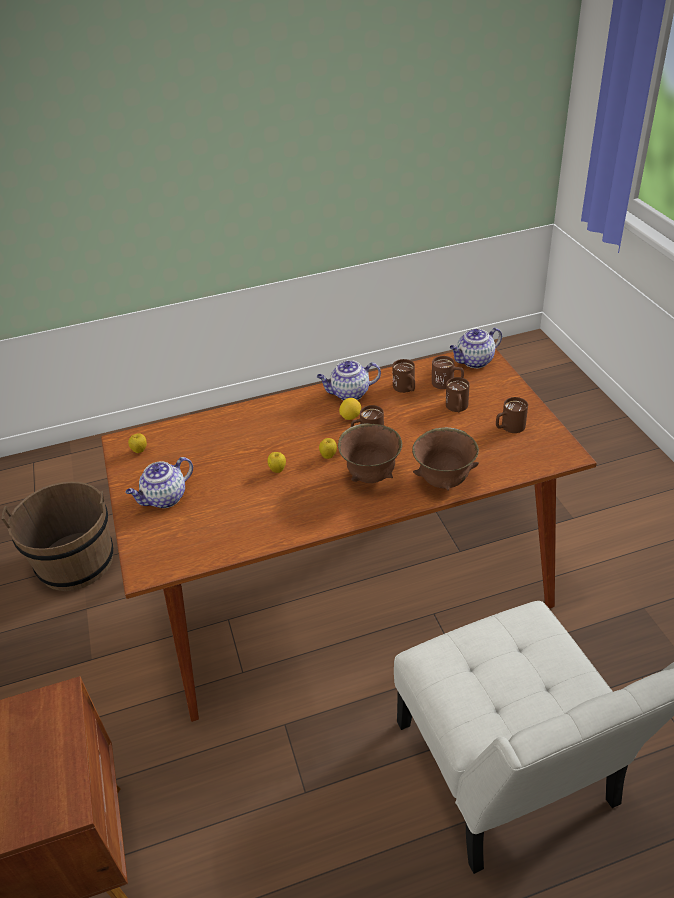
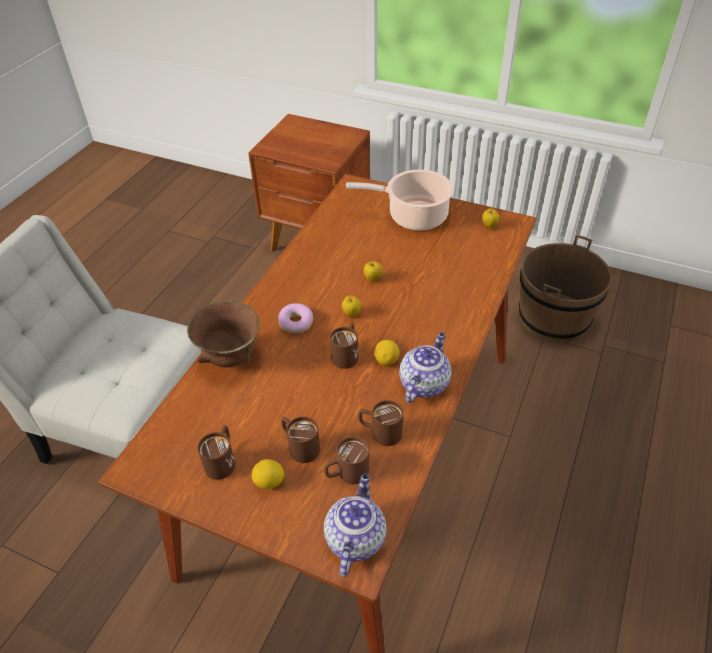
camera: 130 degrees right, 5 degrees up
(165, 498) = (413, 216): teapot -> cooking pot
(371, 476) = (296, 323): brown bowl -> donut
(492, 403) = (269, 482): none -> lemon

